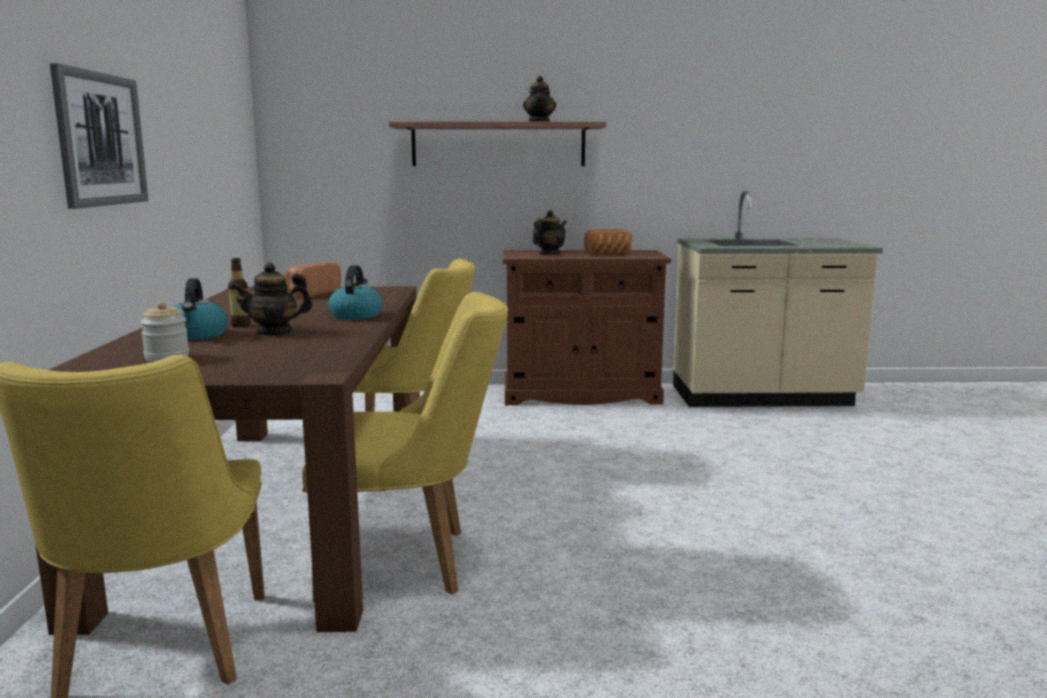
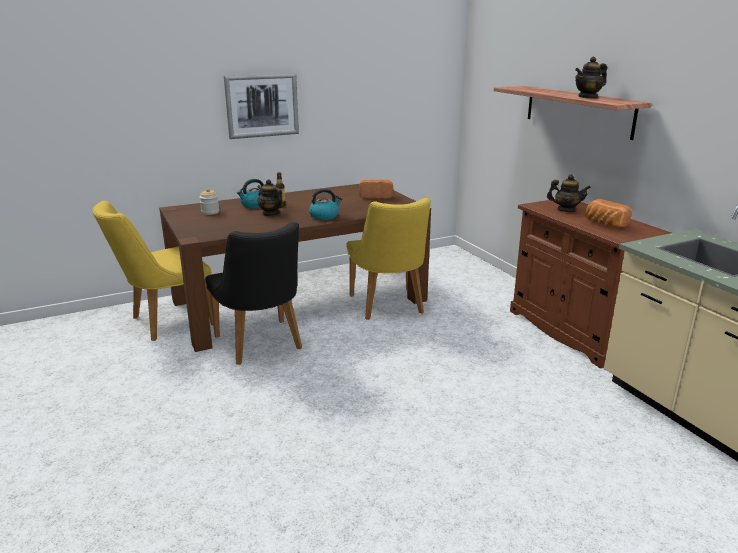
camera: 65 degrees right, 10 degrees up
(411, 561) = (262, 345): yellow chair -> black chair

